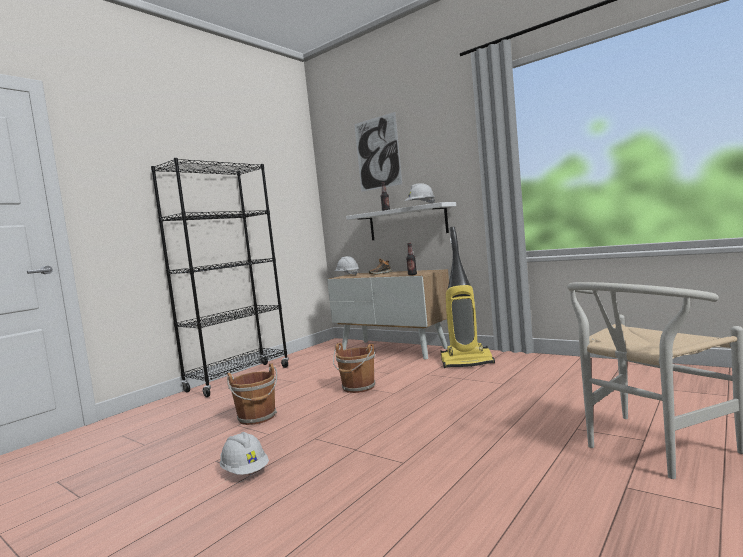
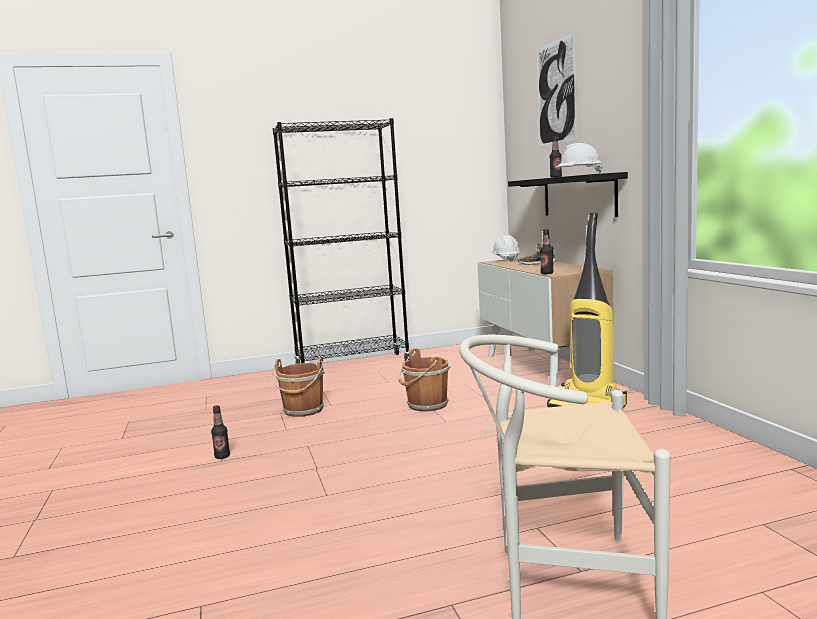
camera: 35 degrees right, 5 degrees up
(245, 471) = (222, 457): white hard hat -> bottle
(407, 222) = (578, 196): white shelf -> black shelf

